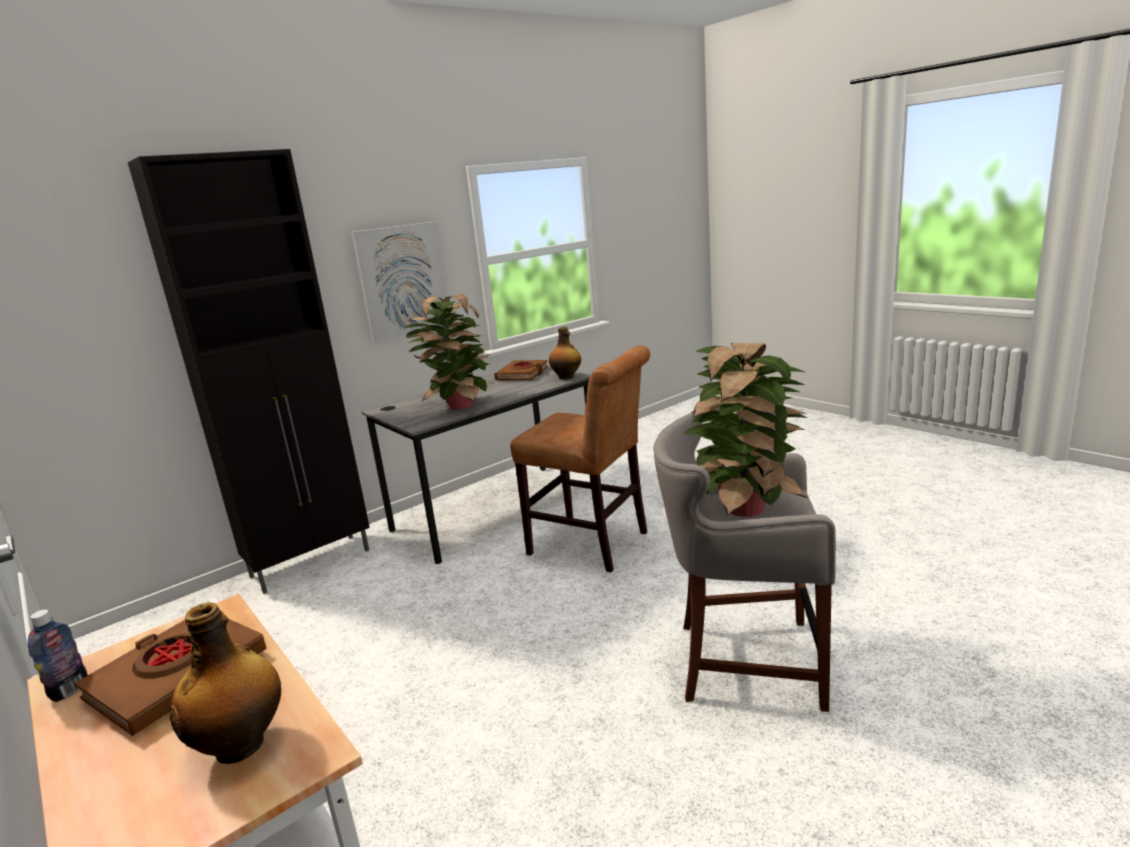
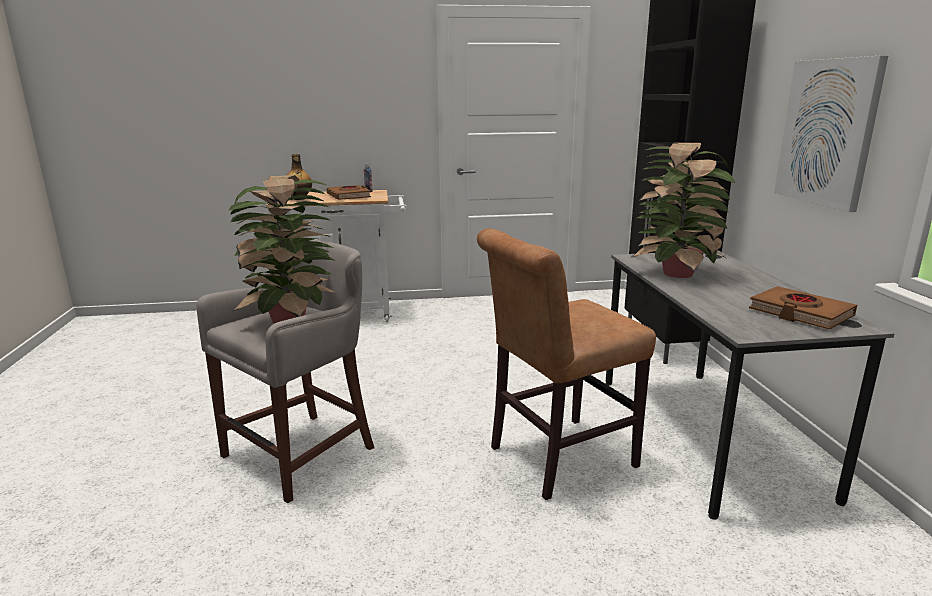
camera: 120 degrees right, 0 degrees up
(566, 377) = (744, 328): bottle -> none

